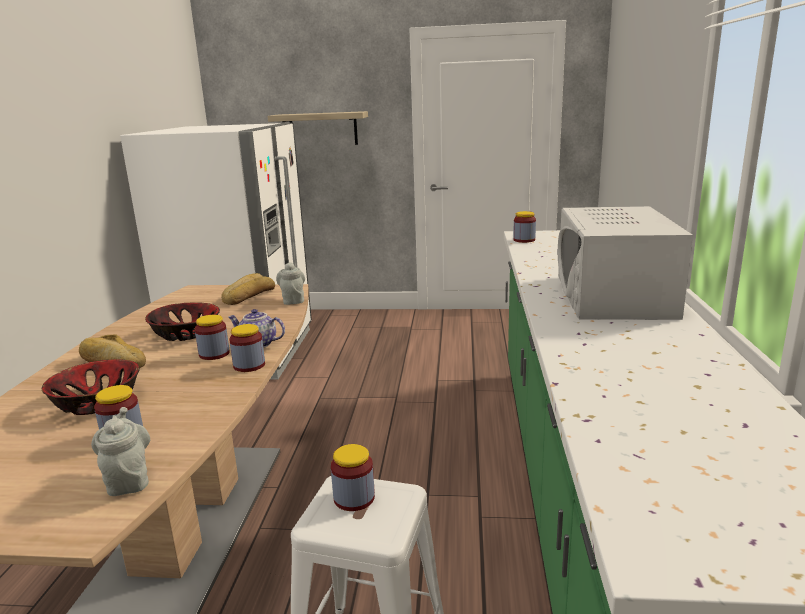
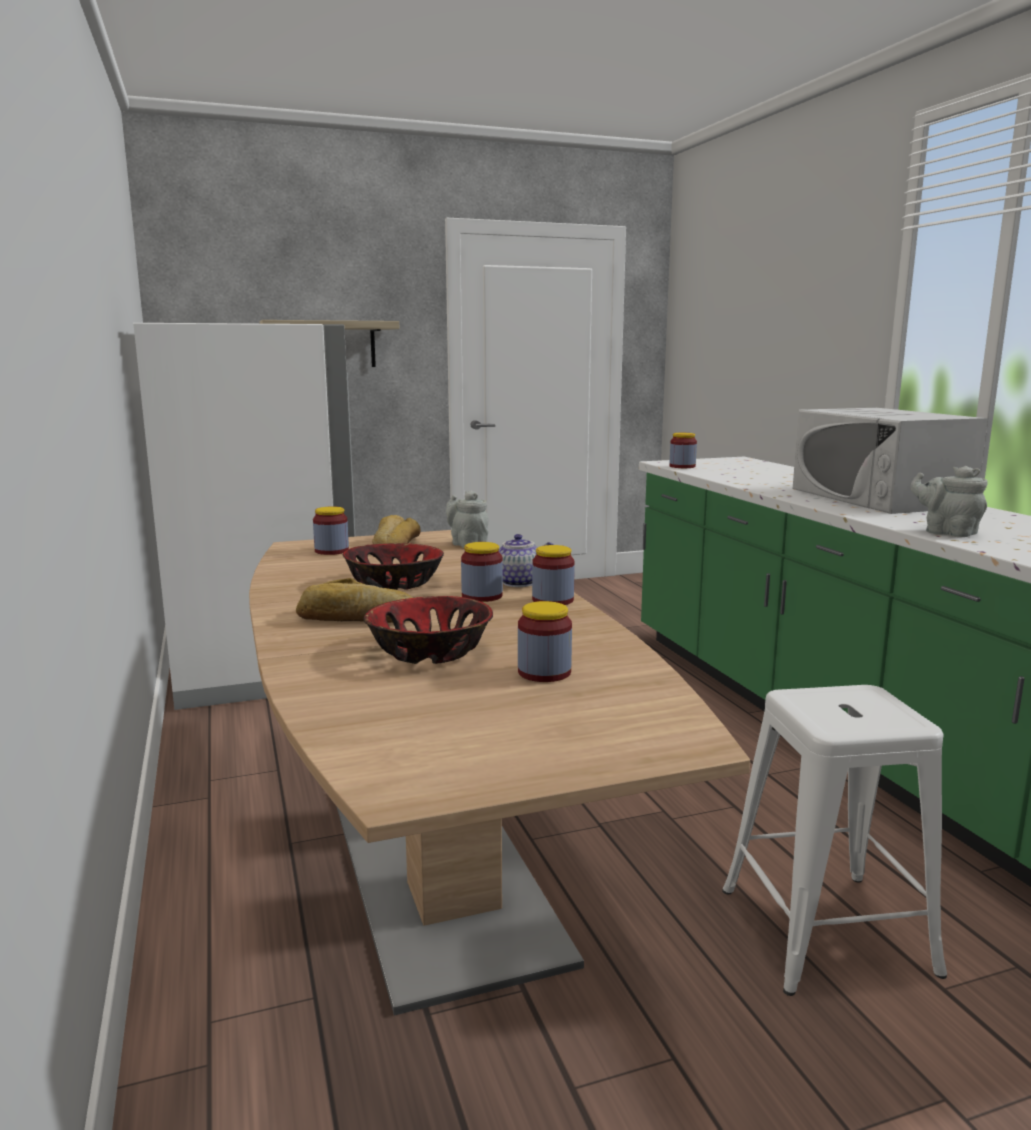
camera: 25 degrees left, 5 degrees down
(128, 480) = (643, 701): grey teapot -> grey teapot (946, 532)
(354, 498) = (828, 703): jar -> jar (331, 551)

